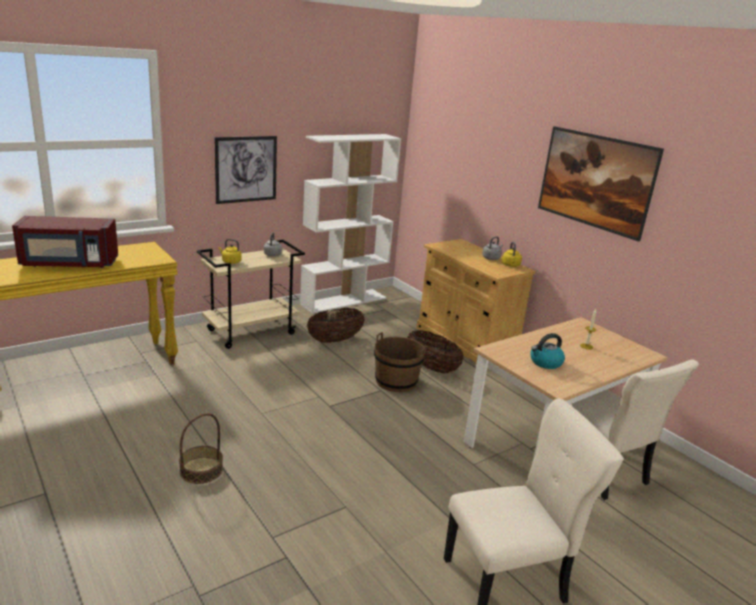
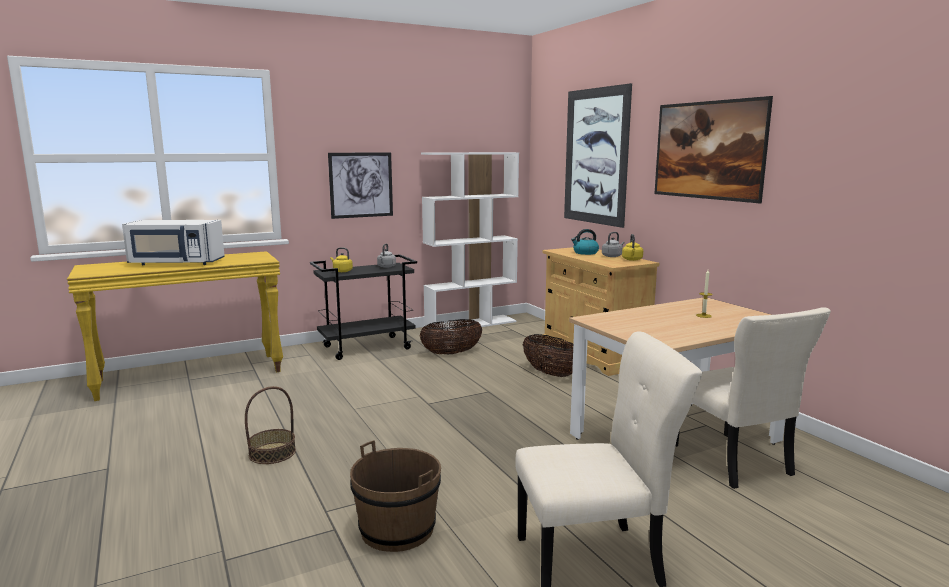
camera: 10 degrees right, 10 degrees down
(69, 264) = (176, 263): red microwave -> white microwave
(252, 332) = (367, 347): beige cart -> black cart
(396, 381) = (507, 384): brown bucket -> brown bucket (397, 529)
(480, 156) = (595, 156): none -> picture
(545, 362) = (648, 326): kettle -> kettle (585, 253)

